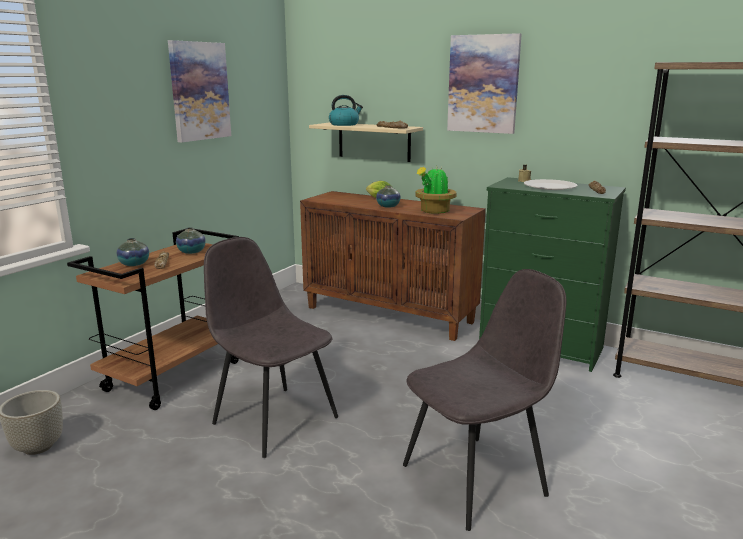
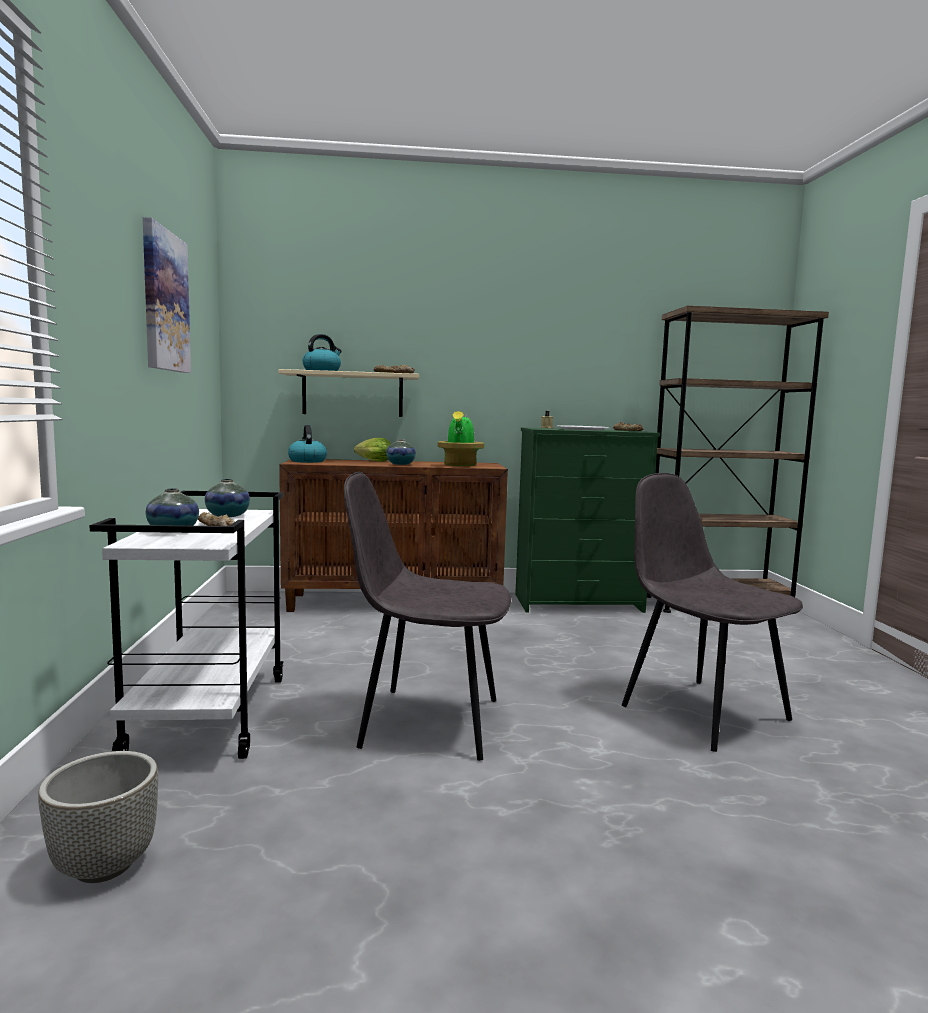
camera: 35 degrees left, 10 degrees down
(174, 375) = (209, 714): brown cart -> white cart
(329, 197) = (307, 461): none -> kettle
(476, 479) = (701, 711): grey chair -> grey chair turned 60 degrees counterclockwise
(483, 84) = (489, 329): picture -> none

